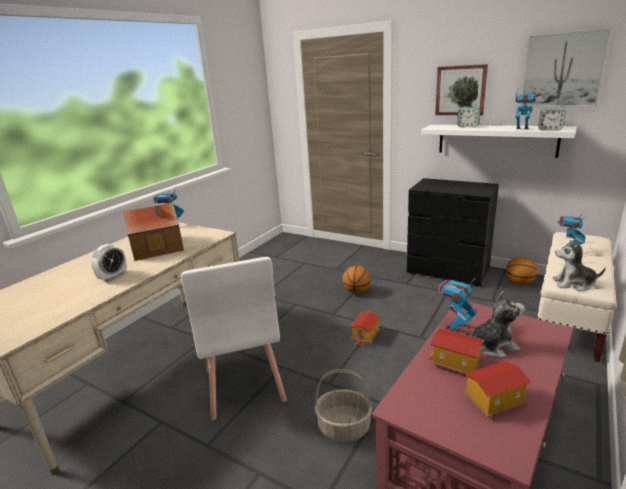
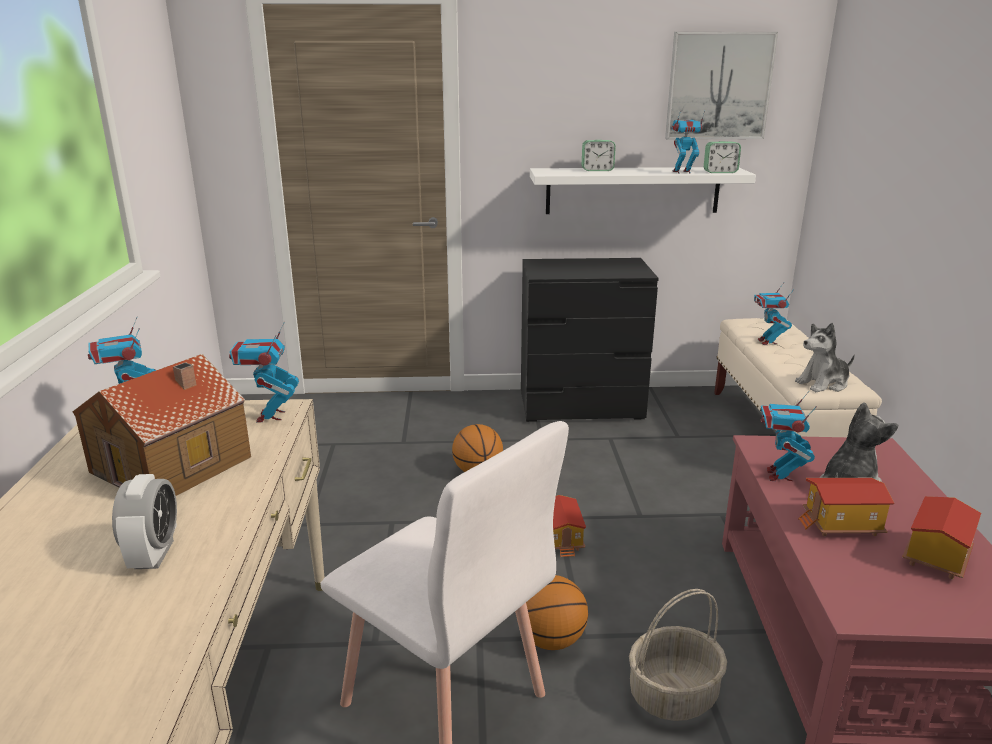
camera: 35 degrees left, 0 degrees up
(211, 236) = (270, 416): none -> toy robot
(461, 90) = (577, 112): picture -> none
(519, 283) = (686, 403): basketball -> basketball (551, 640)

